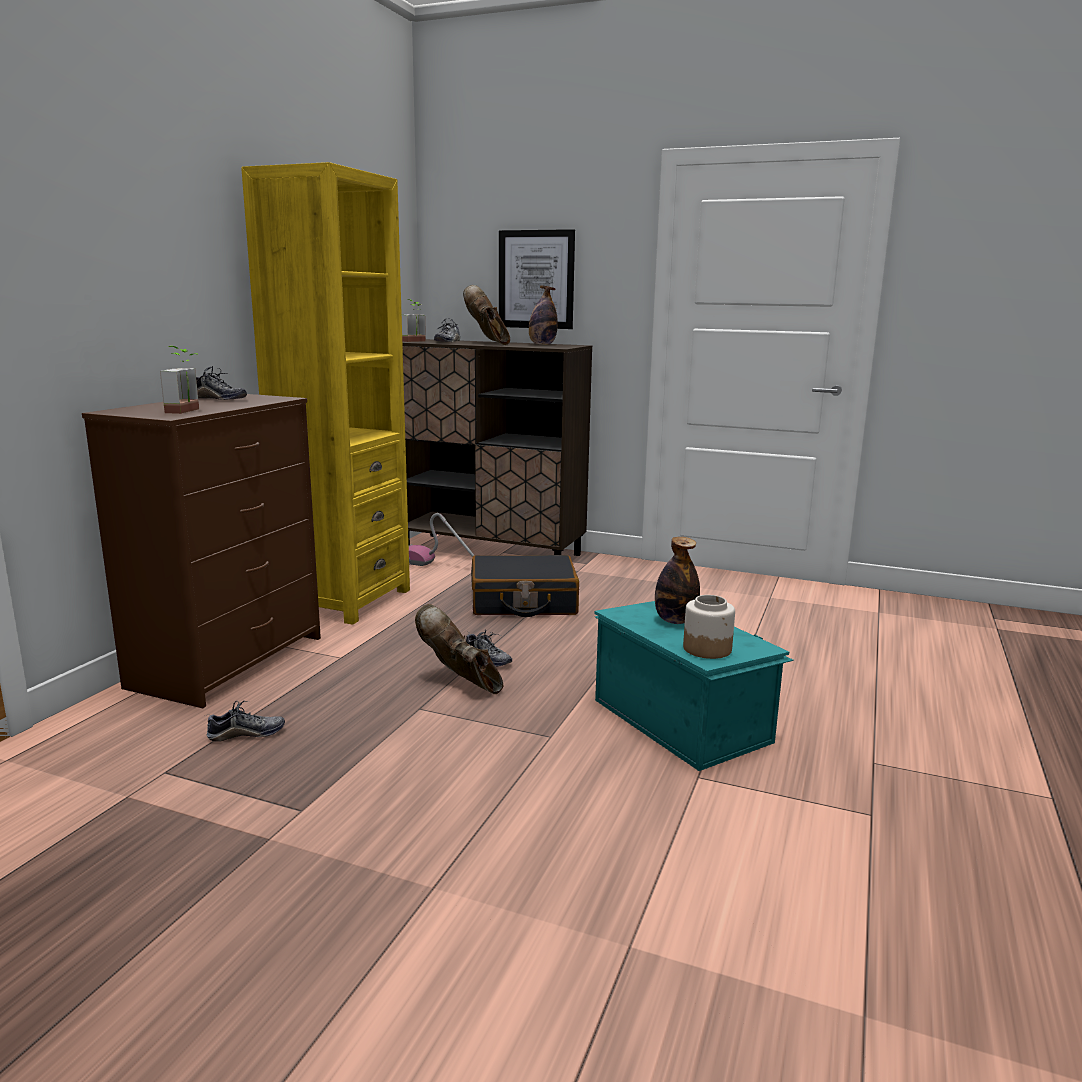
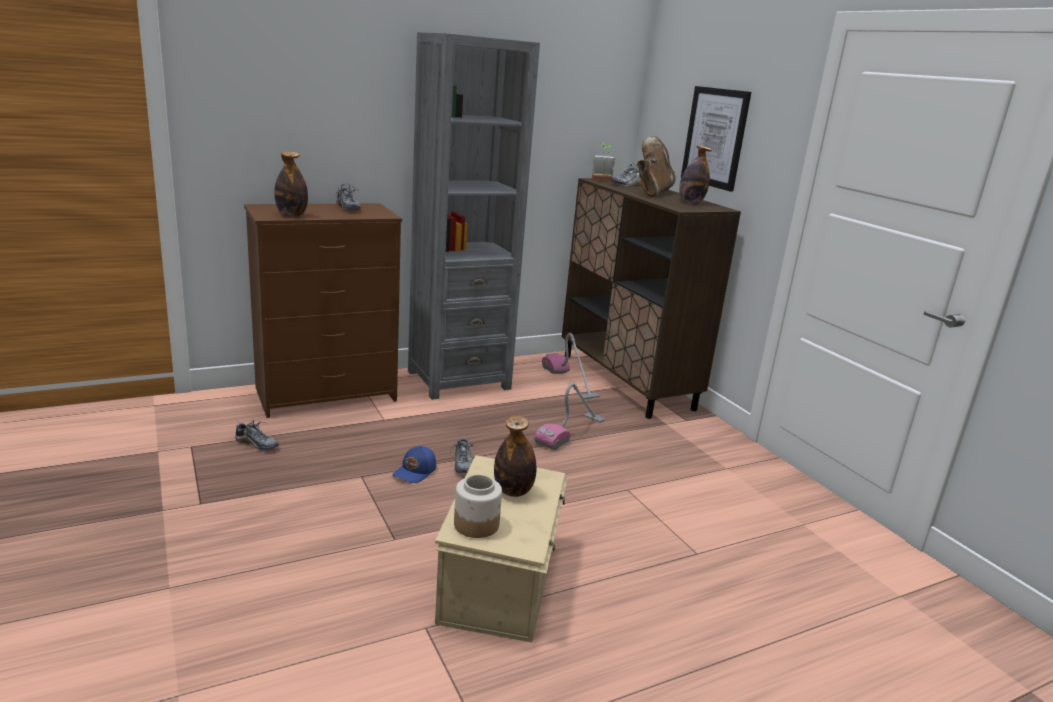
camera: 40 degrees right, 5 degrees up
(189, 411) = (291, 215): potted plant -> bottle
(345, 600) = (458, 380): yellow bookcase -> grey bookcase
(461, 683) = (415, 472): brown boot -> blue cap
(523, 602) = (571, 432): black suitcase -> vacuum cleaner
(682, 719) = (502, 581): turquoise storage box -> beige storage box

